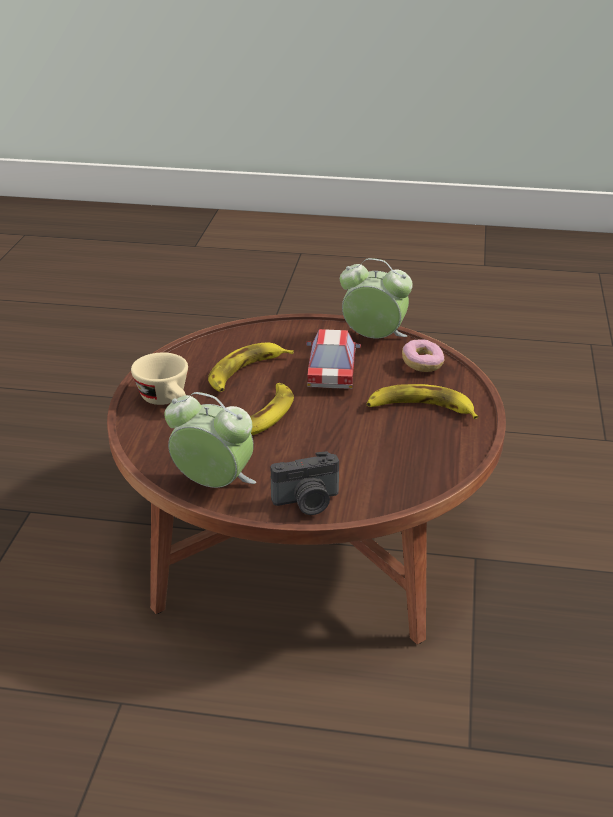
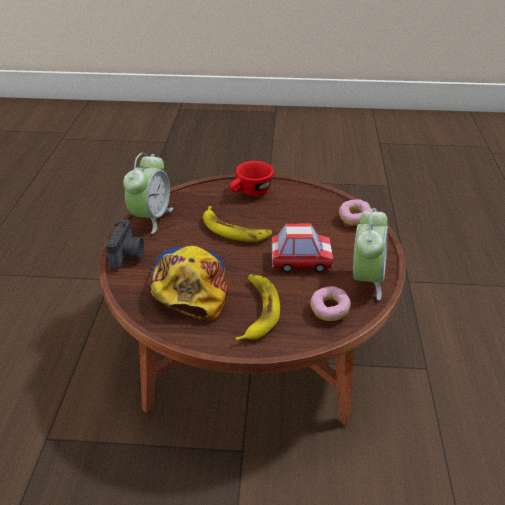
camera: 85 degrees right, 5 degrees up
(167, 400) = (250, 193): beige cup -> red cup
(246, 373) = (295, 221): banana -> none
(256, 332) = (354, 218): none -> donut
(307, 502) = (128, 255): camera -> camera turned 150 degrees counterclockwise
(372, 453) = (190, 285): none -> cap

